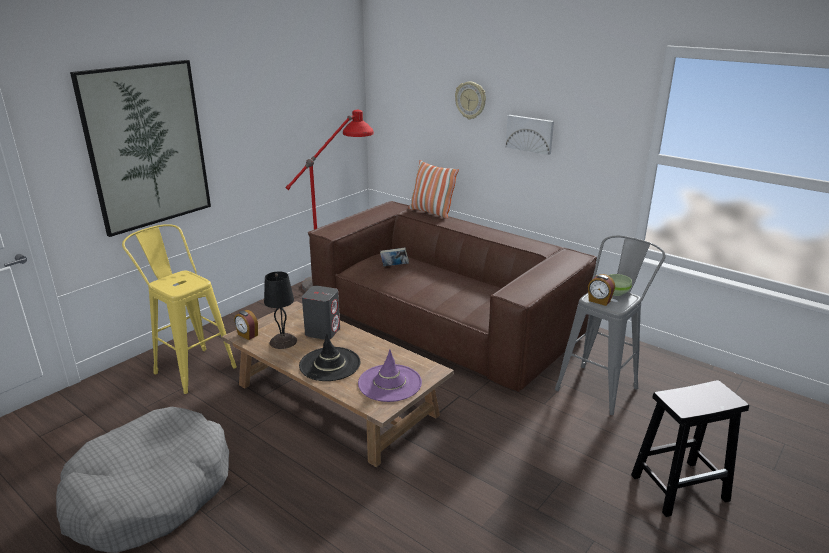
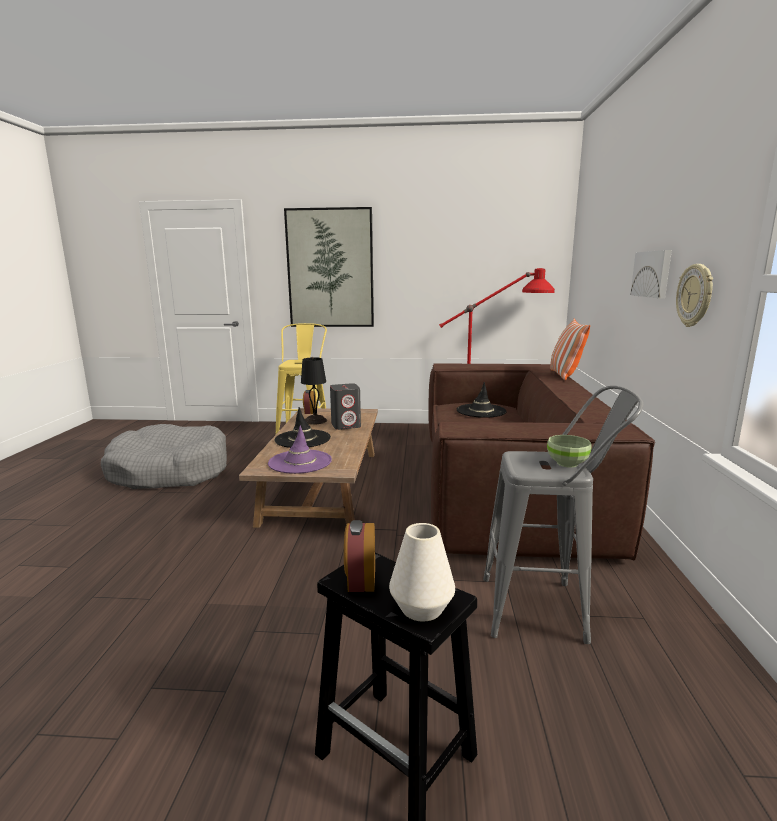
camera: 55 degrees right, 10 degrees down
(394, 266) = (481, 411): book -> black hat
(470, 100) = (620, 243): wall clock -> wall clock (695, 295)
(599, 301) = (521, 459): alarm clock -> alarm clock (360, 579)
(722, 397) = (421, 607): none -> white vase

